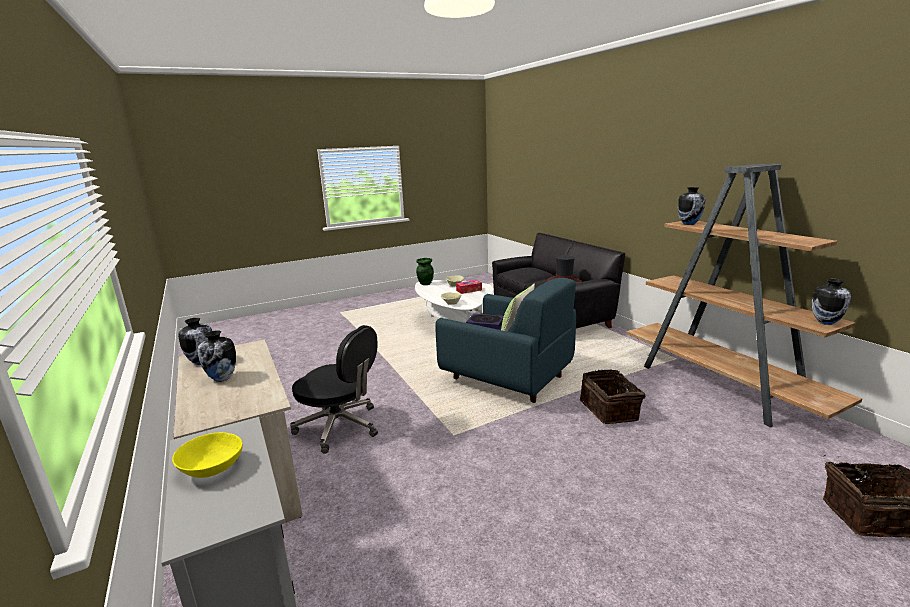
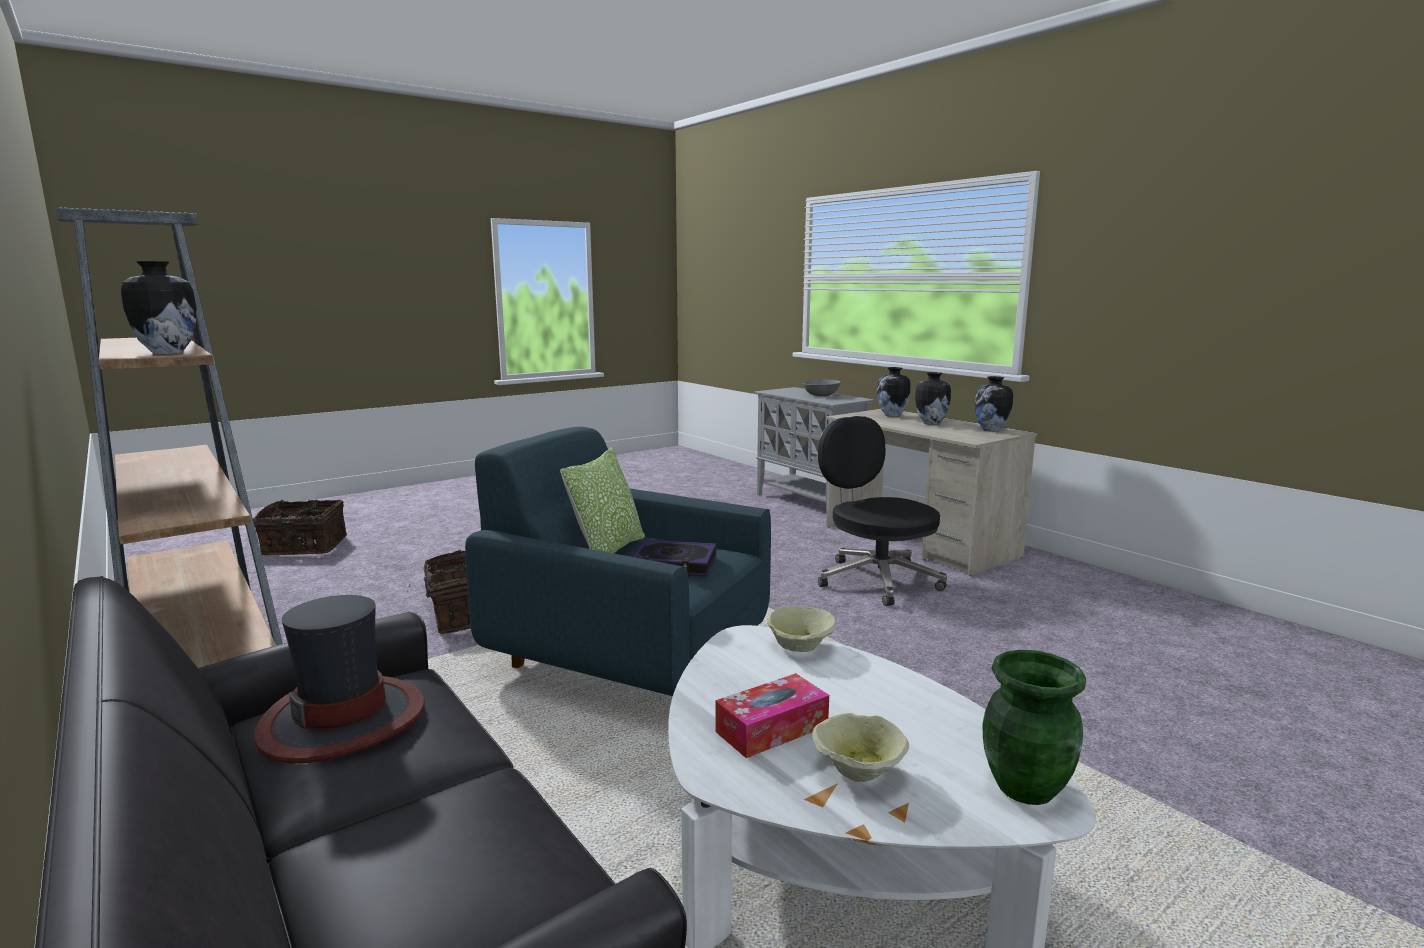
camera: 170 degrees right, 5 degrees down
(211, 469) = (821, 395): yellow bowl -> grey bowl
(340, 427) = (876, 580): black office chair -> black office chair turned 45 degrees clockwise
(826, 322) = (158, 453): vase -> vase (891, 415)

